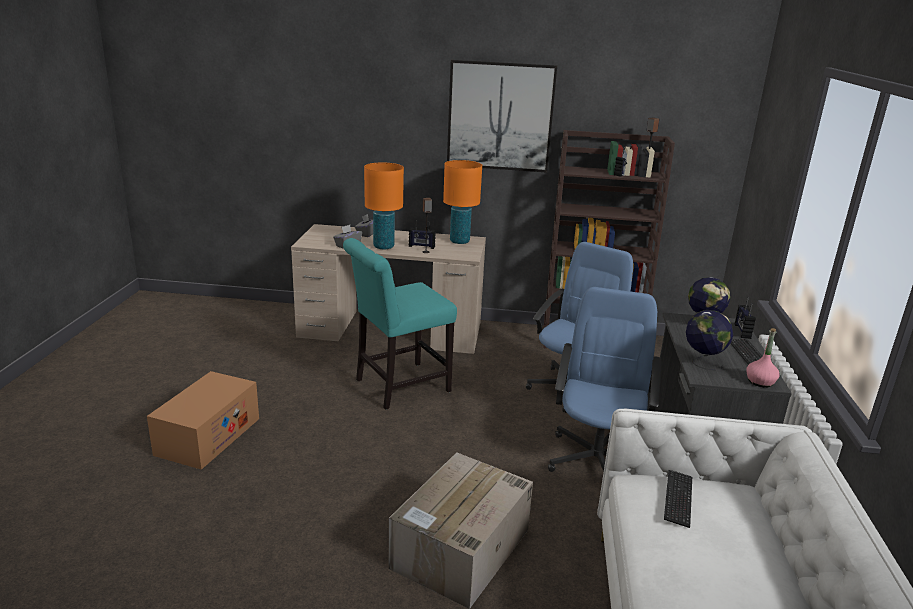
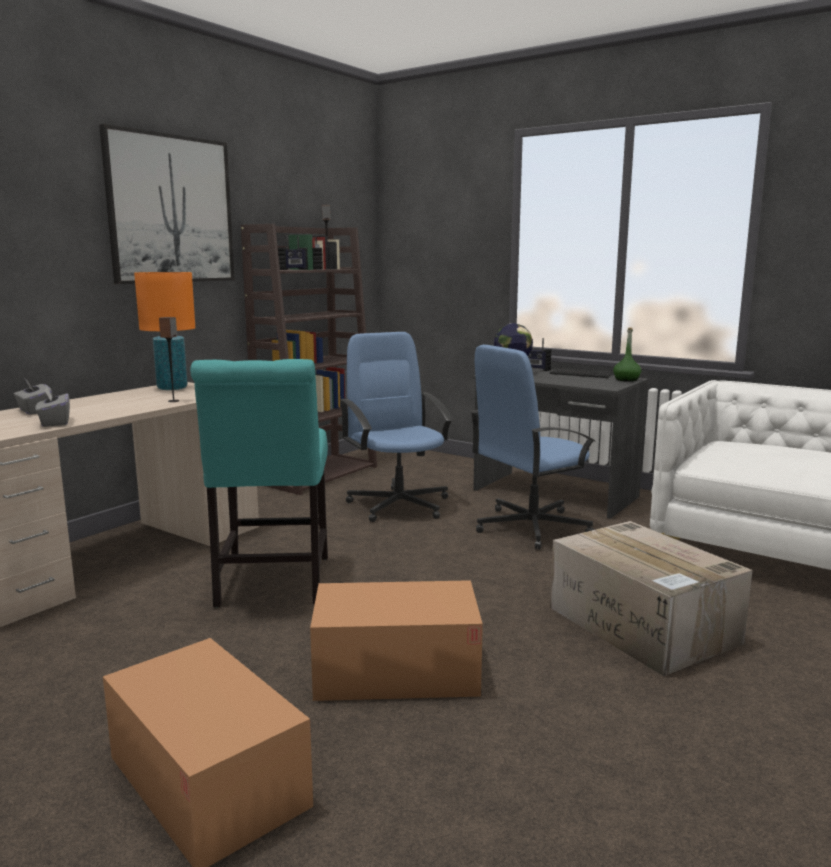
camera: 60 degrees left, 10 degrees down
(327, 458) = (396, 671): none -> cardboard box
(383, 246) = (107, 411): orange table lamp -> none
(421, 246) = (150, 400): radio -> radio (293, 269)
(597, 459) = (530, 527): blue office chair -> blue office chair turned 75 degrees counterclockwise
(678, 499) = (738, 455): keyboard -> none
(702, 363) = (583, 383): globe -> none
(760, 382) = (626, 380): pink bottle -> green bottle

